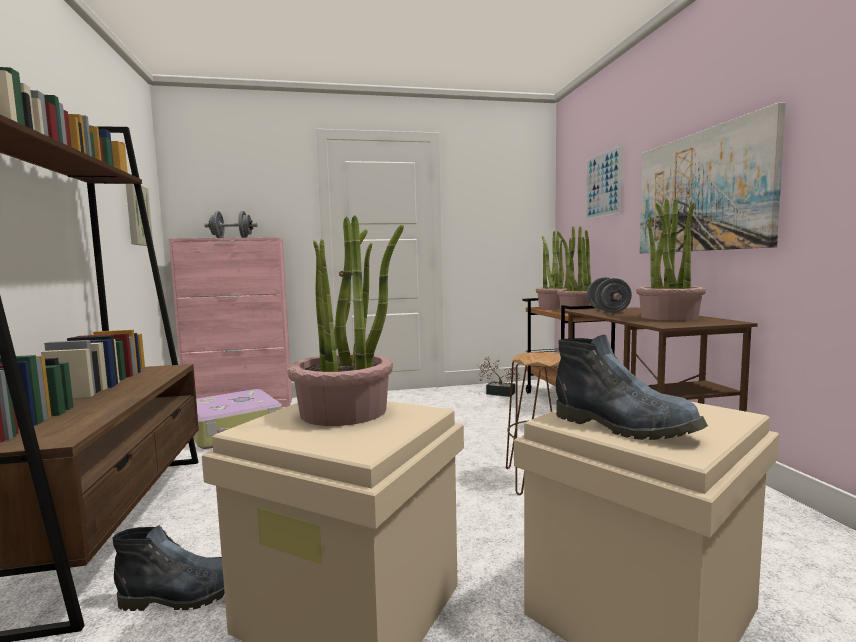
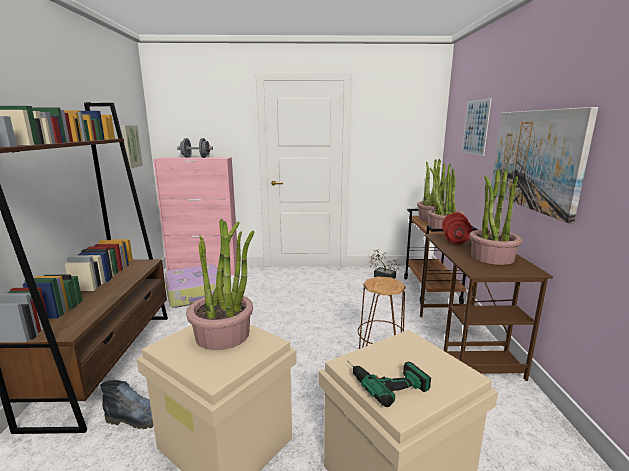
camera: 10 degrees right, 10 degrees up
(608, 311) = (455, 240): grey dumbbell -> red dumbbell
(626, 427) = (384, 379): boot -> power drill

